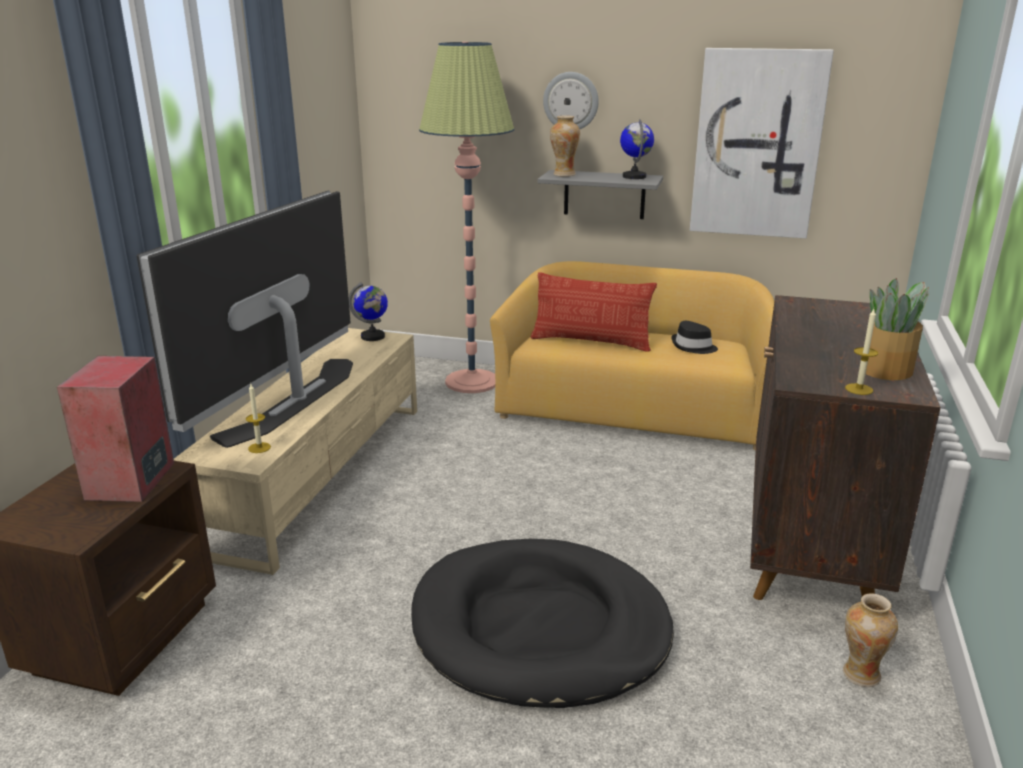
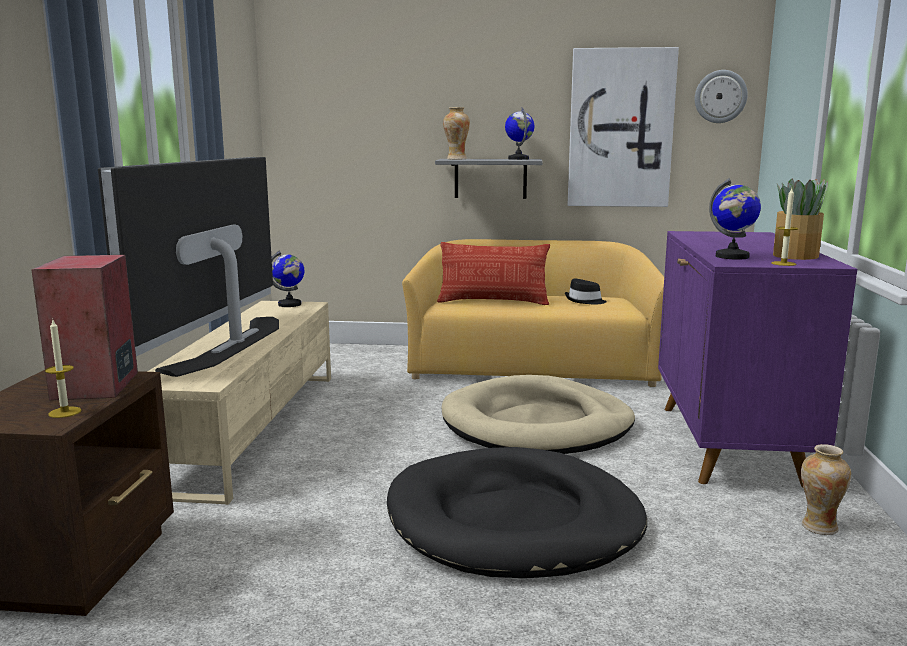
camera: 10 degrees left, 10 degrees down
(259, 447) = (211, 375): candle -> candle (65, 412)
(472, 382) = (375, 357): floor lamp -> none
(571, 101) = (458, 97): wall clock -> wall clock (720, 96)
(609, 496) = (537, 424): none -> beige dog bed
(809, 367) = (732, 257): none -> globe
(810, 545) = (729, 444): brown cabinet -> purple cabinet

